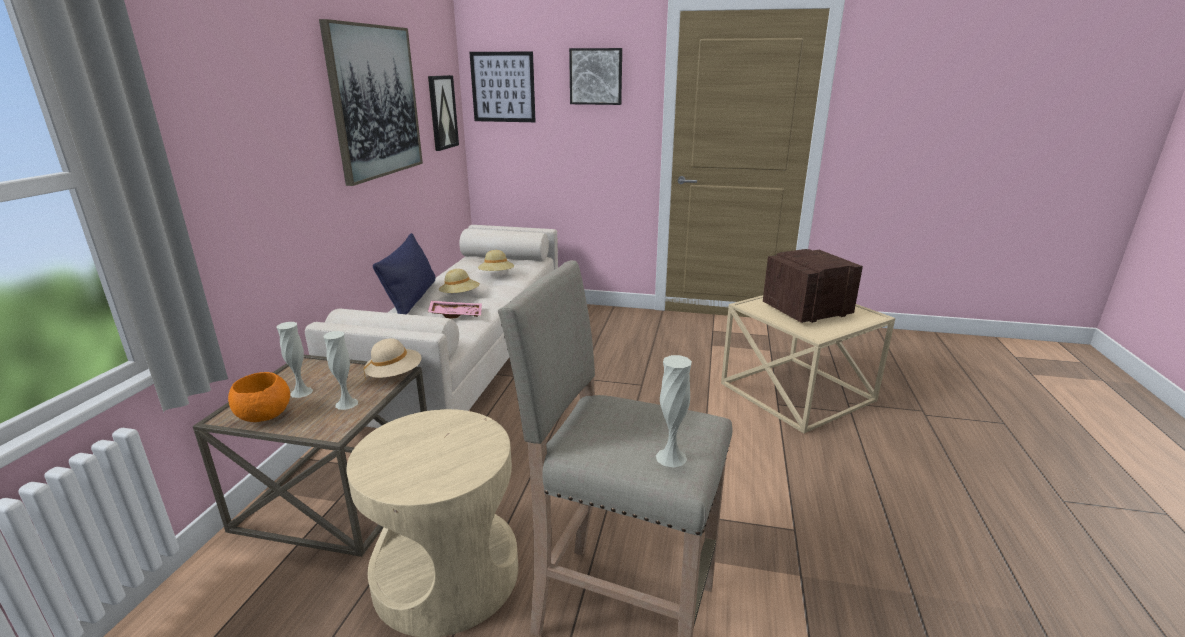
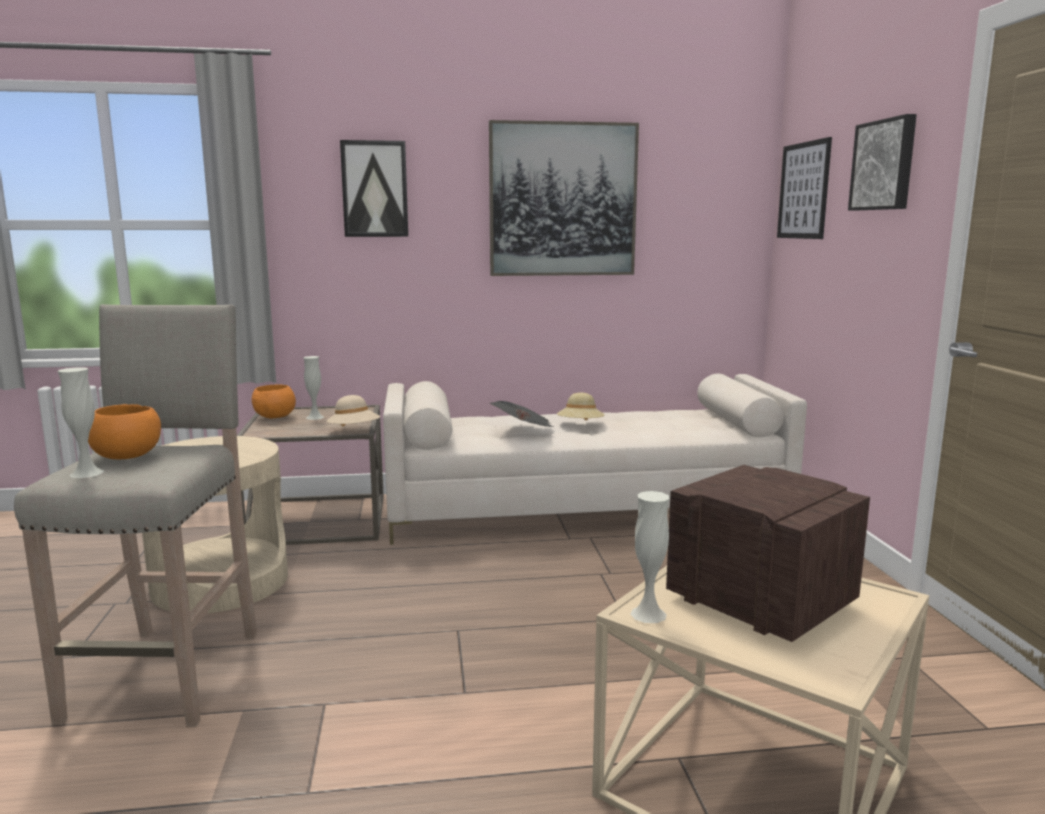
camera: 70 degrees right, 10 degrees down
(346, 404) = (299, 430): white vase -> white vase (648, 614)
(411, 299) = (548, 414): blue pillow -> none
(442, 112) = (711, 222): picture -> picture (375, 189)
(456, 314) = (524, 431): pink tray -> newspaper
(496, 275) = (661, 426): beige hat -> none
(618, 438) = (128, 456): none -> orange bowl

